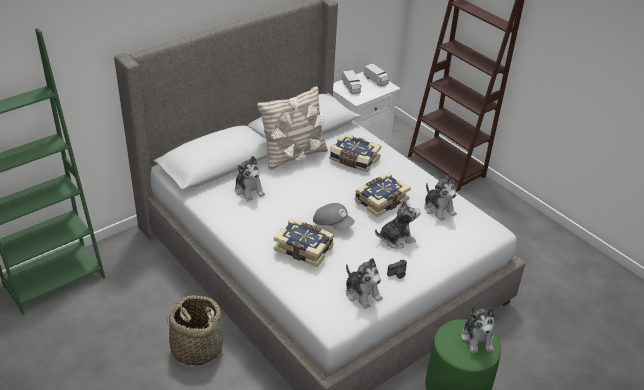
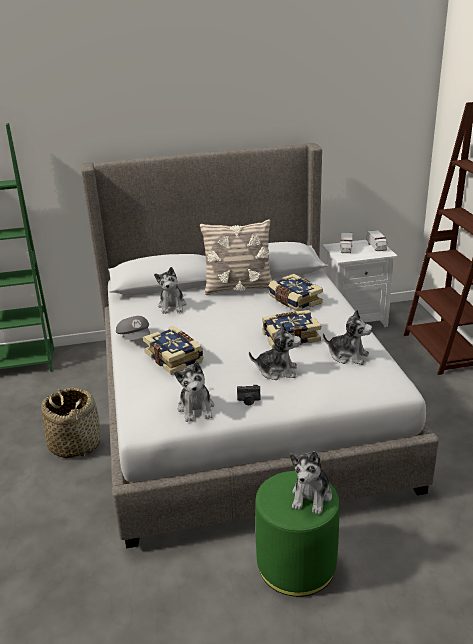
camera: 30 degrees right, 10 degrees down
(333, 224) = (223, 345): grey cap -> grey cap (135, 337)
(438, 209) = (348, 356): plush toy -> plush toy turned 60 degrees counterclockwise

